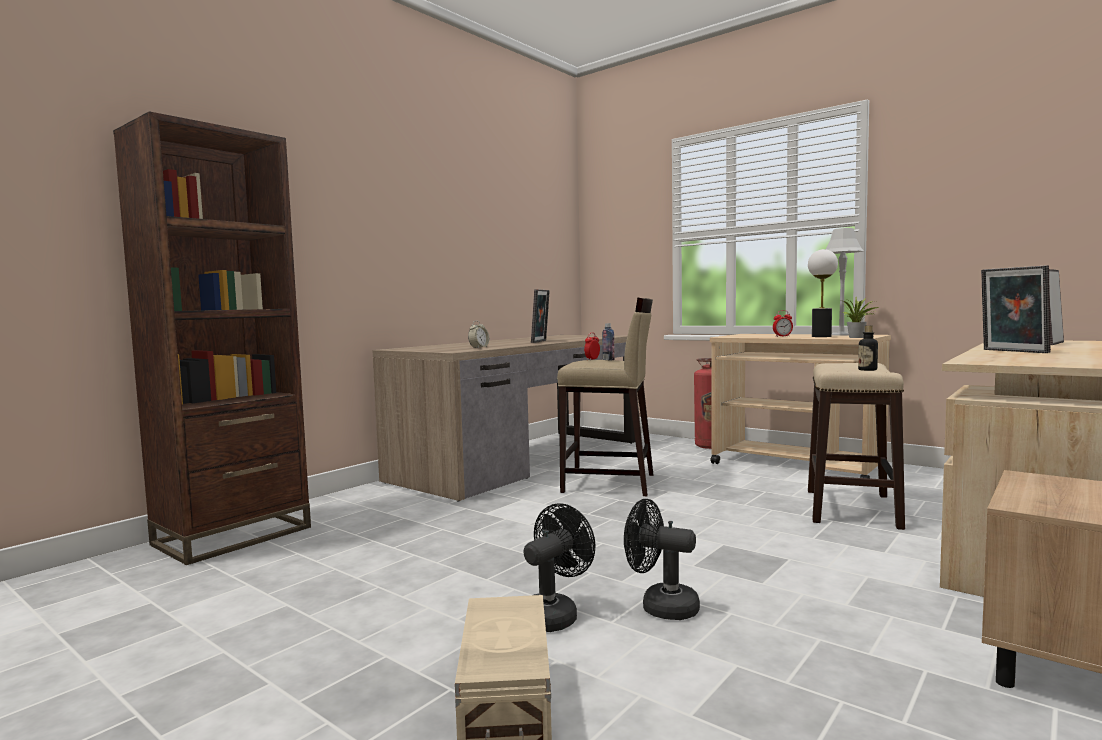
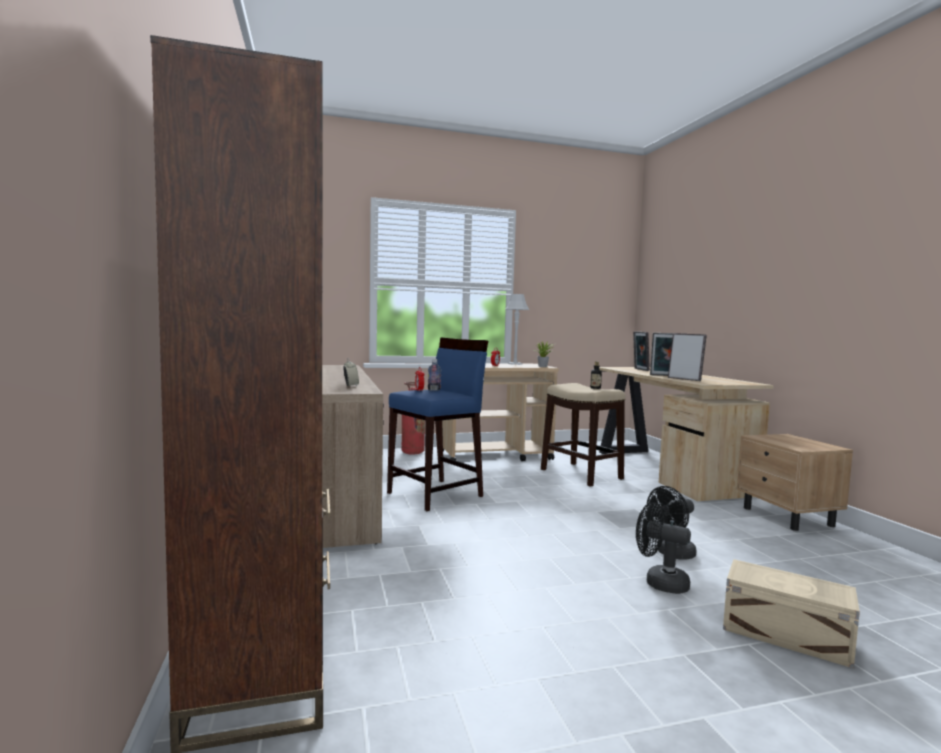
camera: 55 degrees left, 0 degrees up
(541, 341) = (338, 375): picture frame -> picture frame (685, 379)
(554, 615) = (659, 582): black fan -> black fan turned 45 degrees counterclockwise
(609, 483) = (436, 494): beige stool -> blue stool
(821, 336) = (518, 365): table lamp -> none

